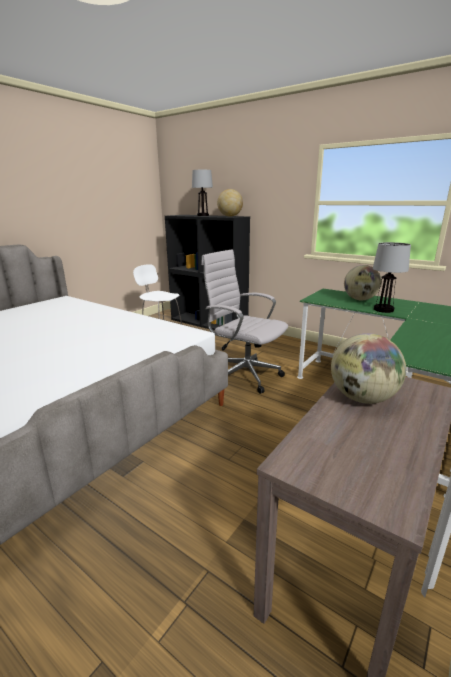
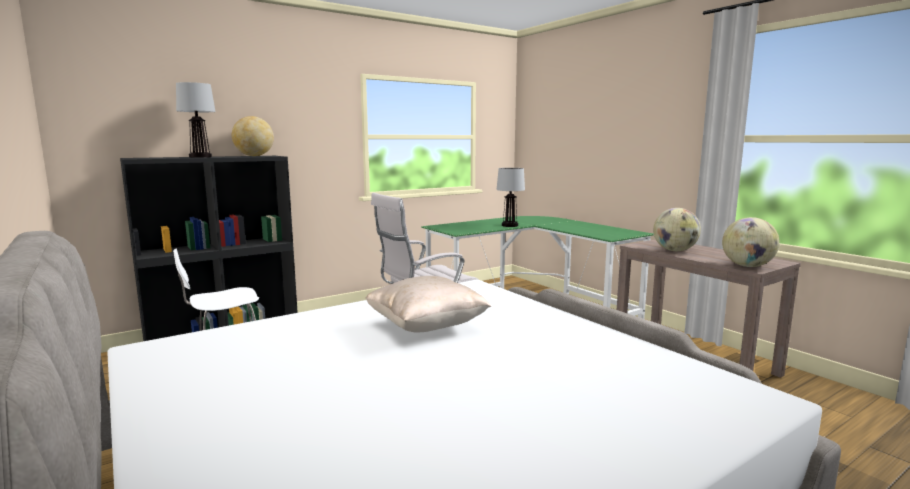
camera: 70 degrees left, 10 degrees down
(91, 334) = (426, 327): none -> beige pillow
(360, 299) = (475, 225): globe -> globe (747, 266)

